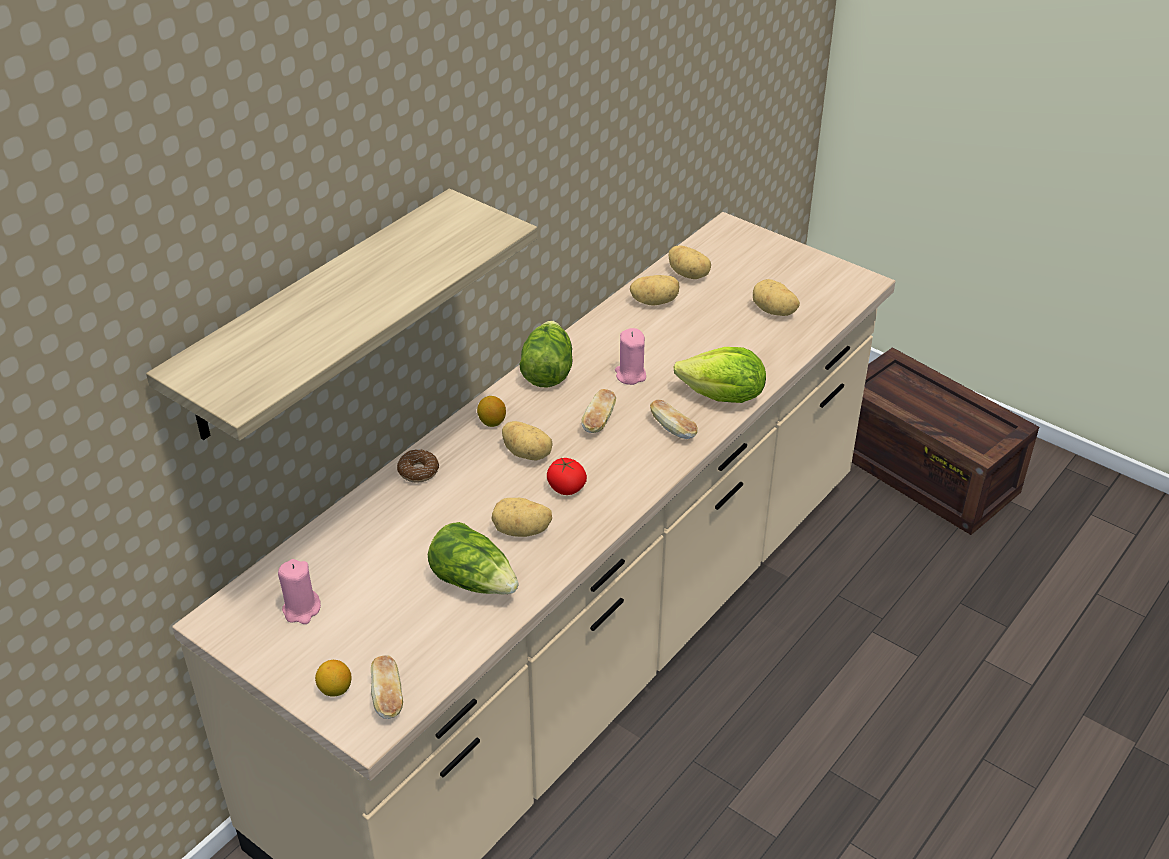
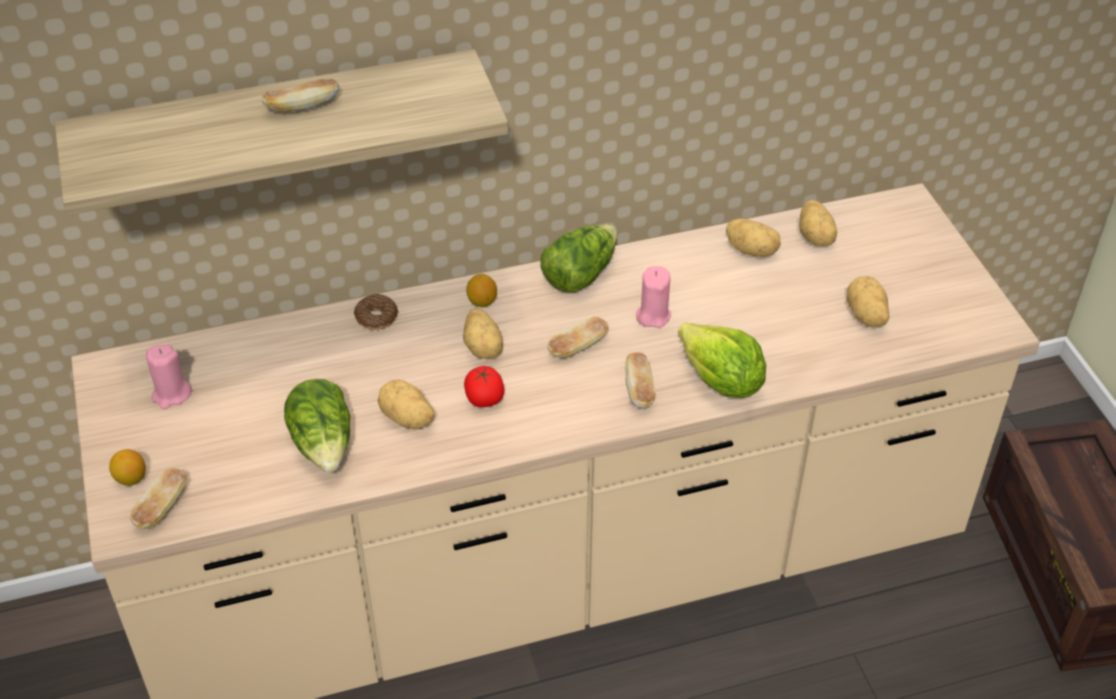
camera: 35 degrees right, 5 degrees up
(361, 278) = (302, 107): none -> bread

